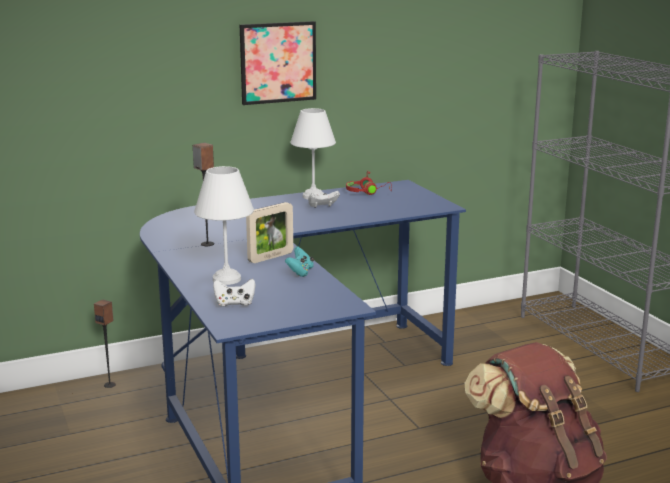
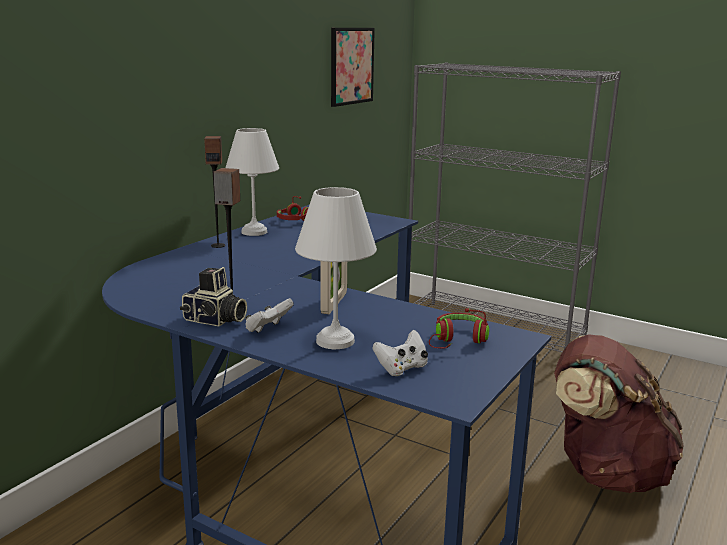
camera: 35 degrees left, 0 degrees up
(110, 385) = (59, 530): speaker -> speaker (218, 245)
(180, 251) = (215, 320): none -> camera
(278, 62) = (201, 74): picture -> picture (351, 66)
(300, 272) = (397, 312): turquoise game controller -> none
(303, 298) = (458, 340): none -> red headphones
(322, 207) = (284, 240): white game controller -> white game controller (268, 329)

